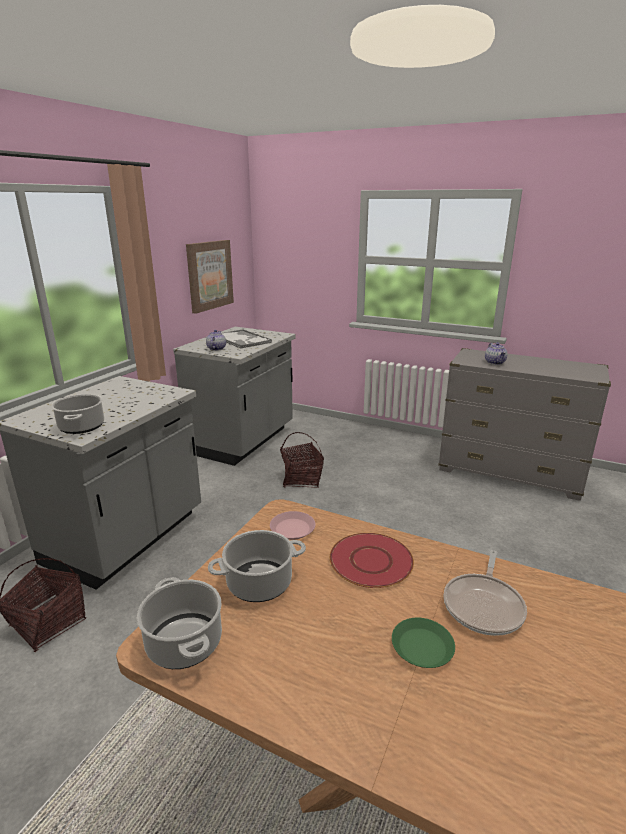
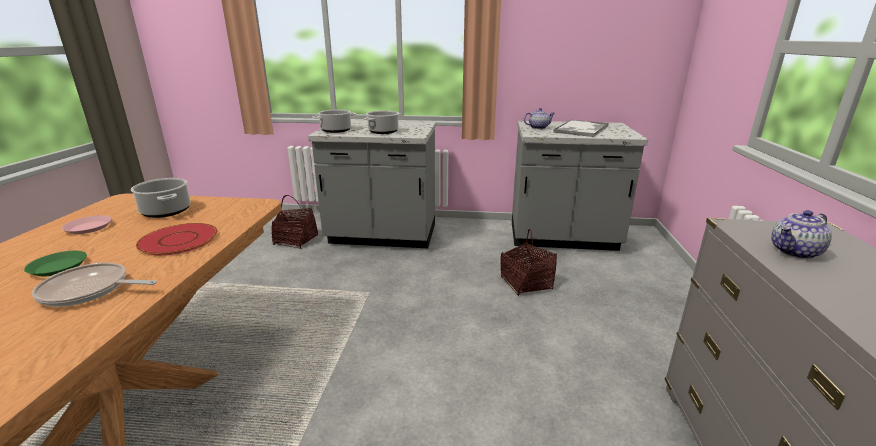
camera: 70 degrees right, 0 degrees up
(183, 642) = (118, 204): cooking pot -> cooking pot (383, 131)
(209, 275) = (596, 59): picture -> none
(292, 529) = (233, 210): pink plate -> pink plate (89, 227)

